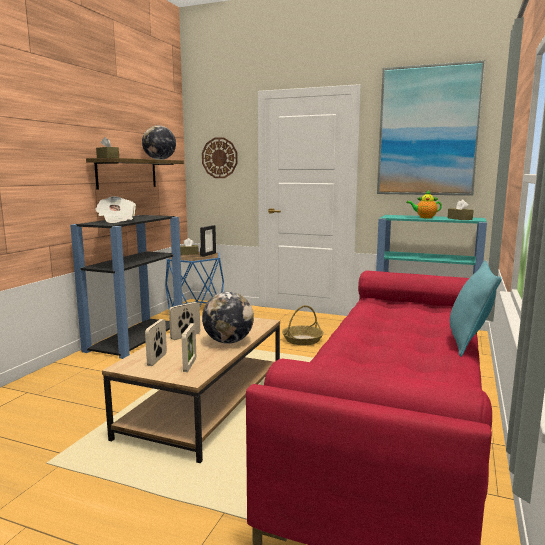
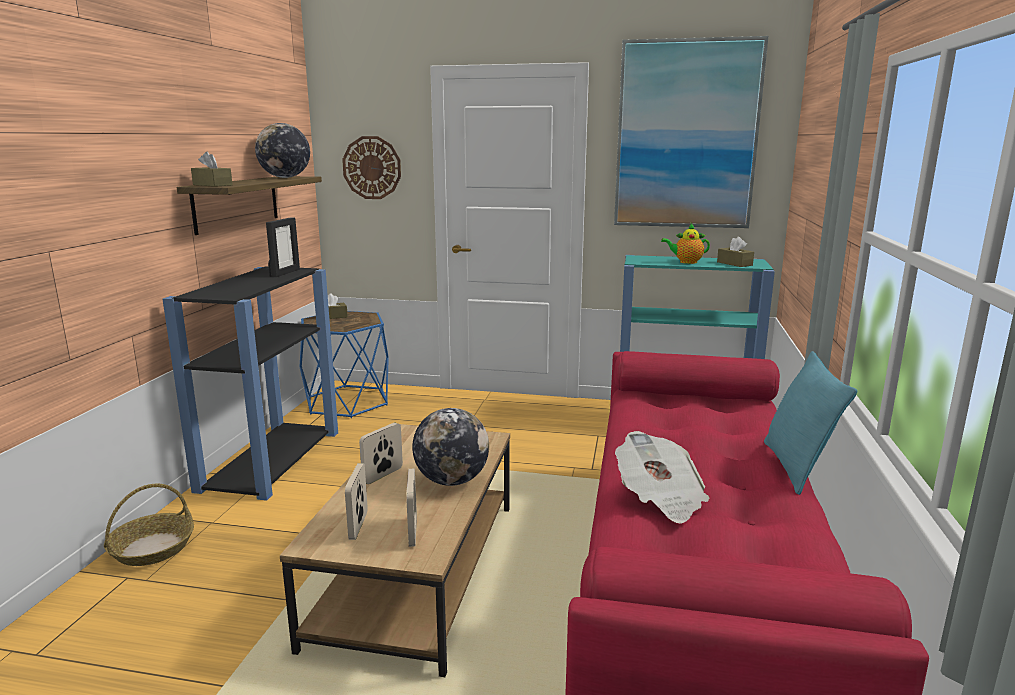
camera: 10 degrees left, 5 degrees up
(116, 220) = (234, 286): newspaper -> newspaper (660, 498)
(208, 254) = (363, 317): picture frame -> picture frame (285, 273)
(302, 340) = (522, 444): basket -> basket (152, 549)

